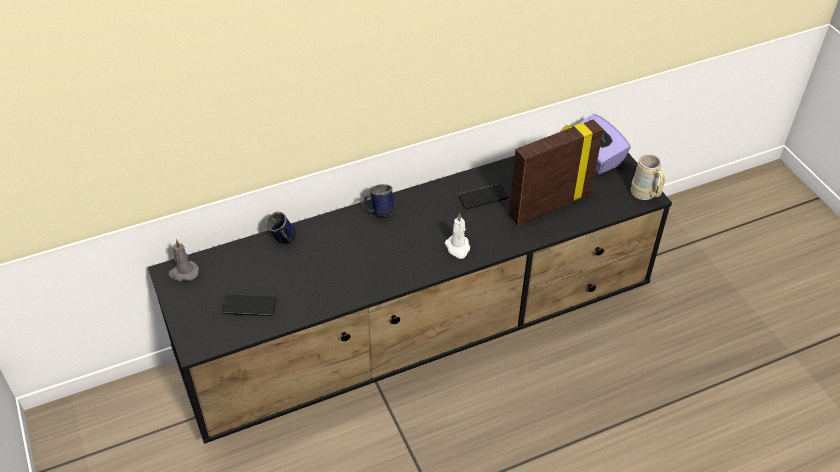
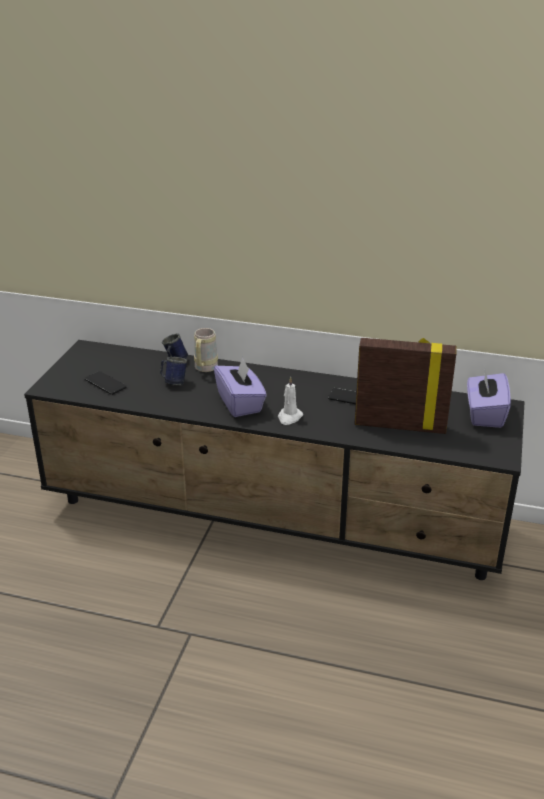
camera: 40 degrees right, 15 degrees down
(183, 273) = (93, 351): grey candle -> none
(379, 212) = (261, 374): blue mug -> blue mug (173, 382)
(400, 256) = (240, 403): none -> purple tissue box
(645, 195) = (499, 456): beige mug -> beige mug (204, 369)

